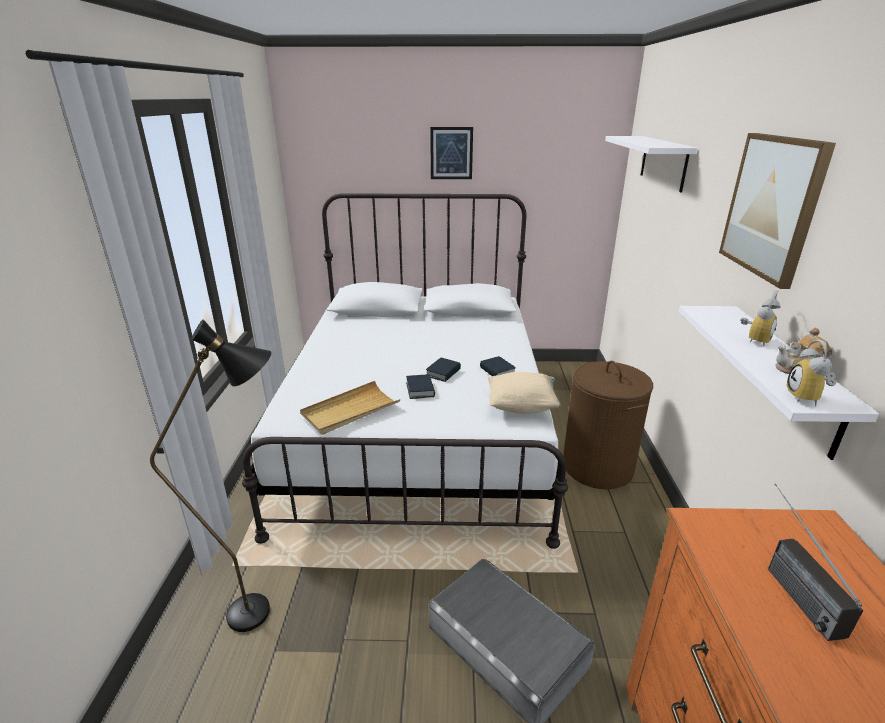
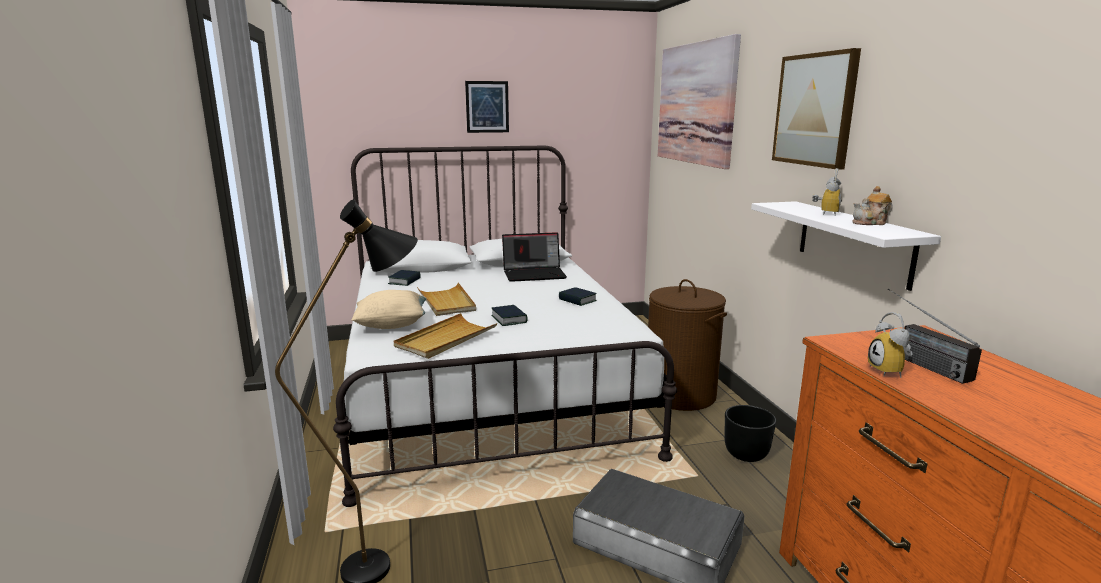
camera: 15 degrees left, 10 degrees down
(376, 359) = (447, 302): none -> beige tray
(443, 373) = (524, 306): book -> book (404, 281)
(474, 329) = (535, 274): none -> laptop
(522, 406) = (617, 321): beige pillow -> beige pillow (392, 325)
(637, 554) = (745, 454): none -> black planter
(663, 162) = (695, 103): white shelf -> picture
(808, 398) = (888, 233): alarm clock -> alarm clock (891, 371)

